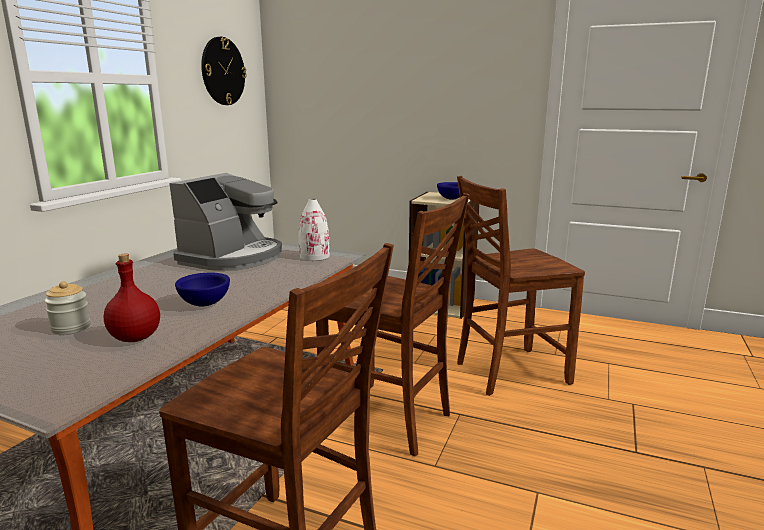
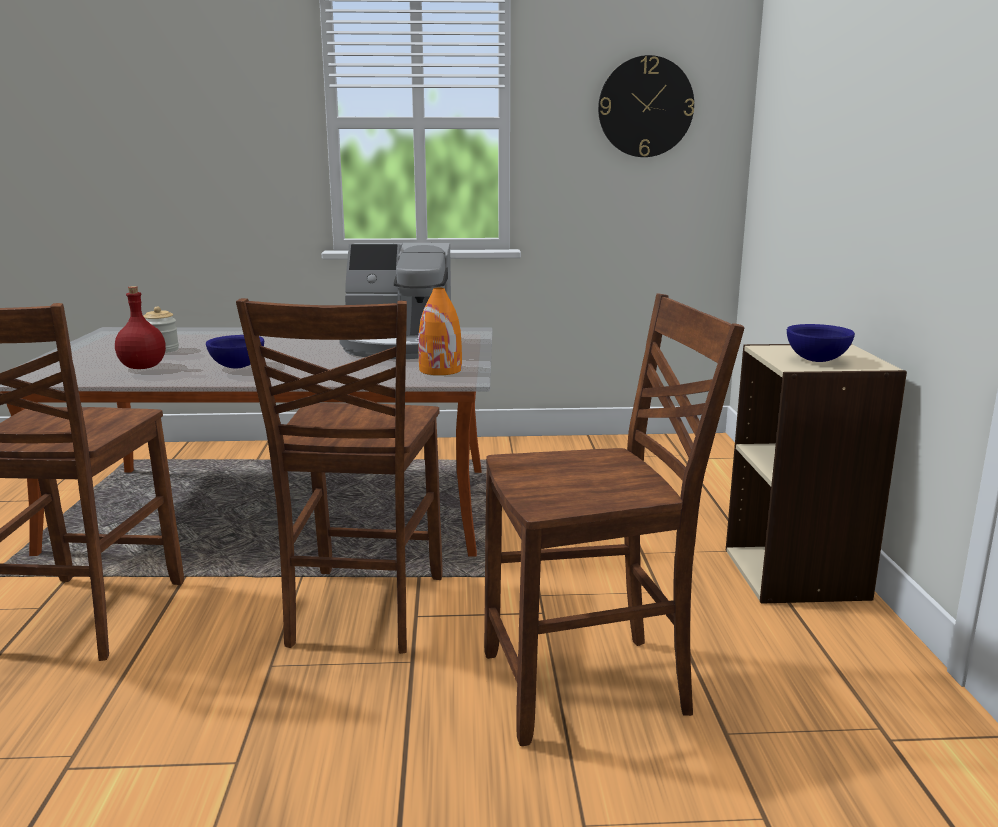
camera: 65 degrees right, 0 degrees up
(315, 256) = (441, 370): white vase -> orange vase
(508, 372) = (590, 686): brown chair -> brown chair turned 120 degrees clockwise

